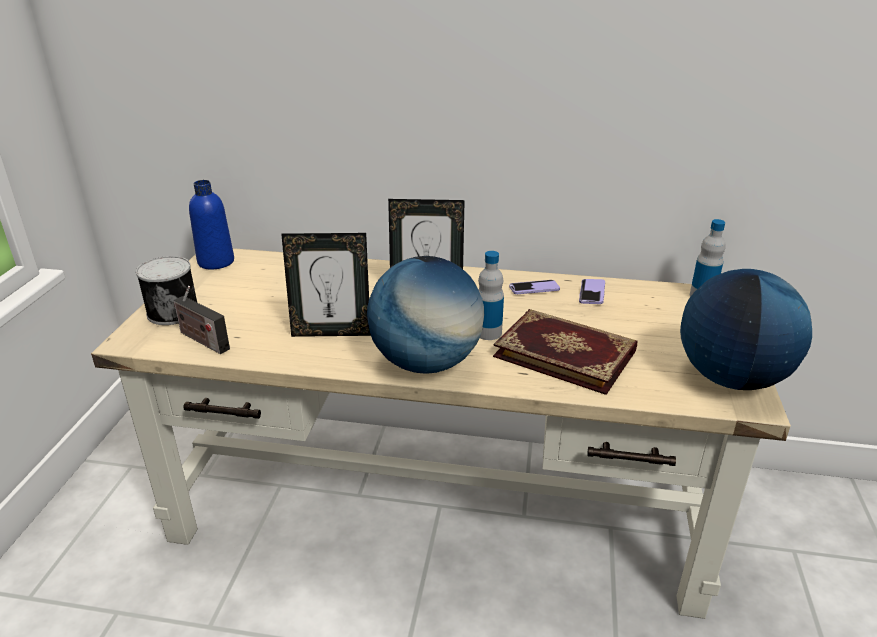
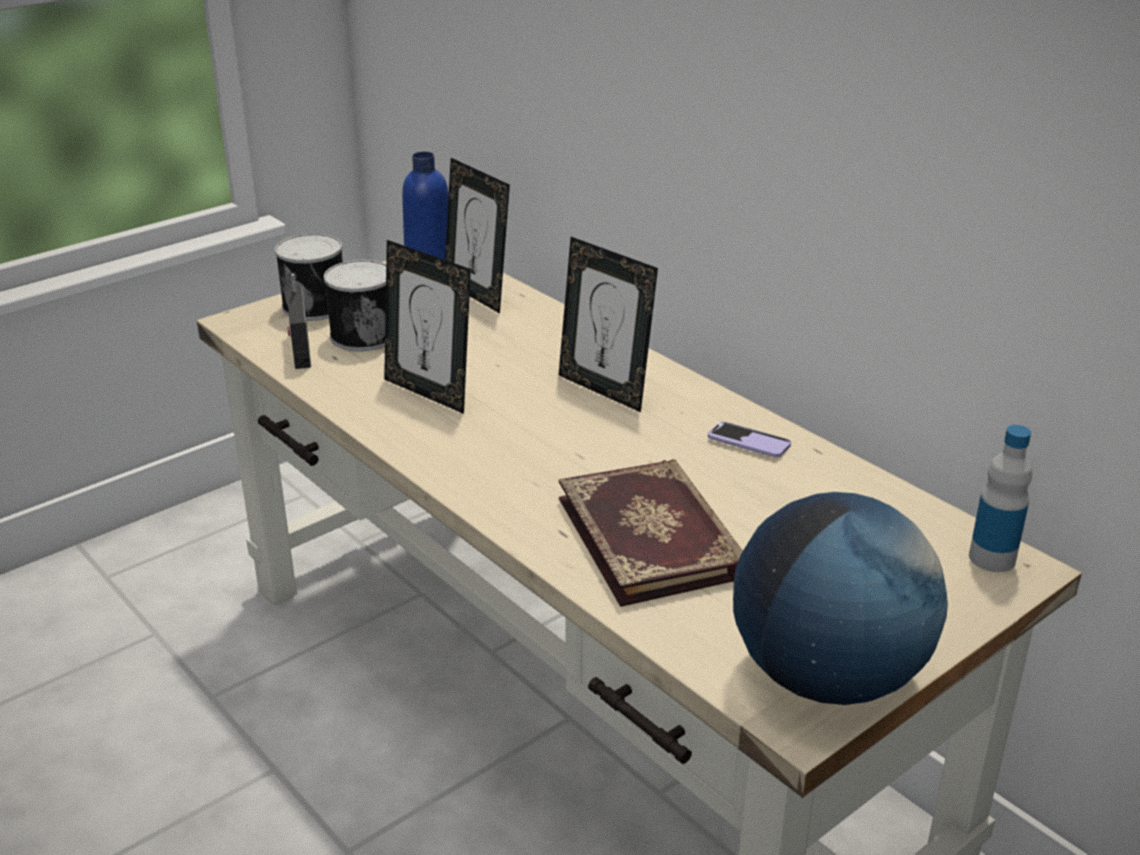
camera: 40 degrees right, 0 degrees up
(236, 316) = (364, 335): none -> can
(273, 268) = (477, 294): none -> picture frame
(426, 363) = (474, 470): globe -> none
(488, 333) = (599, 469): bottle -> none
(592, 293) = (822, 481): phone -> none

